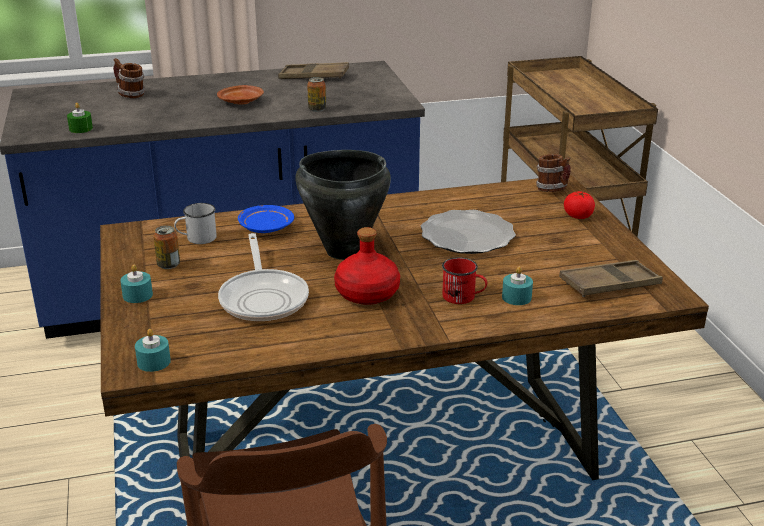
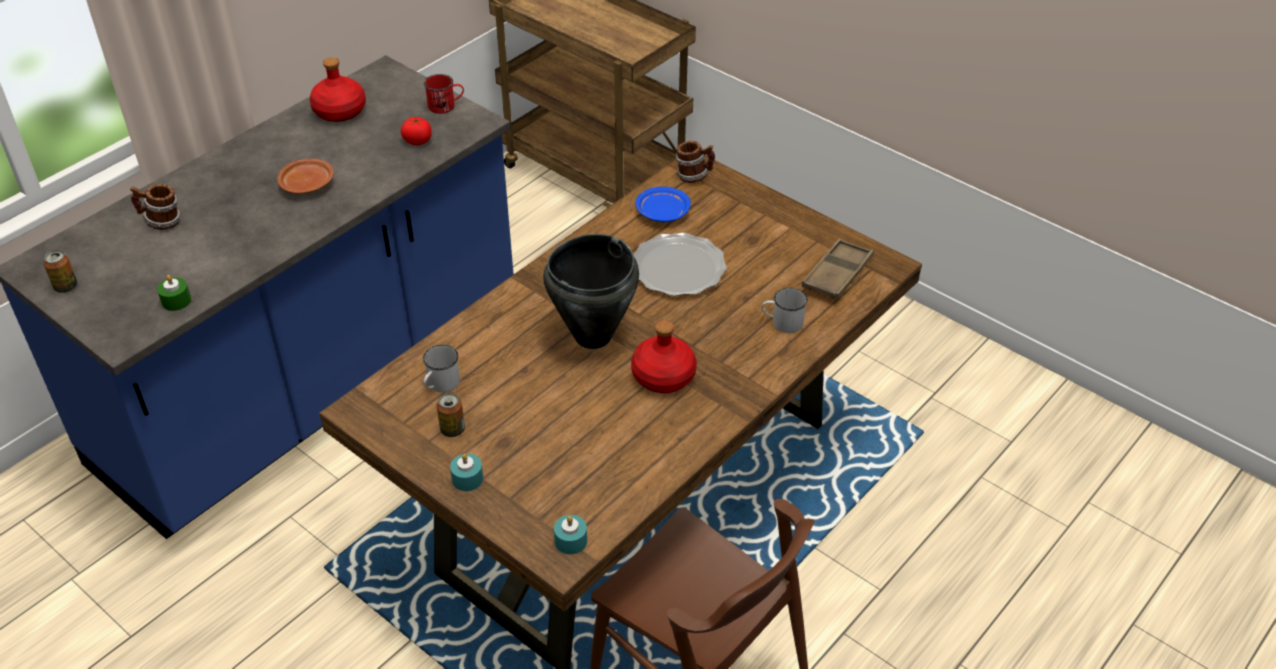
camera: 35 degrees left, 15 degrees up
(264, 298) = (583, 424): frying pan -> none
(265, 227) = (489, 340): blue plate -> blue plate (662, 212)
(314, 76) = (340, 111): brown tray -> red bottle
(317, 109) = (404, 165): can -> can (66, 287)
(463, 297) = (743, 342): red mug -> red mug (446, 106)
(516, 297) = (782, 322): turquoise candle -> white mug
(578, 216) = (744, 202): tomato -> tomato (418, 141)

